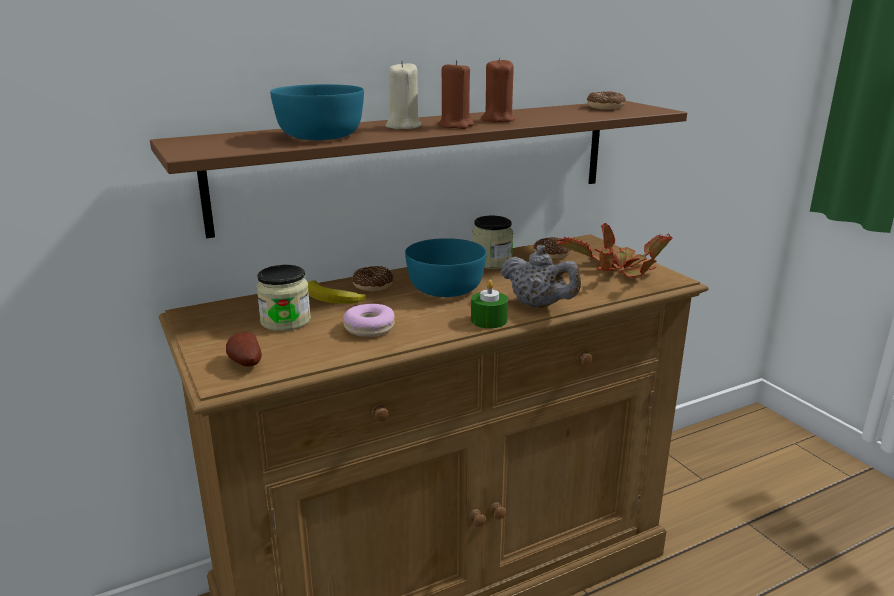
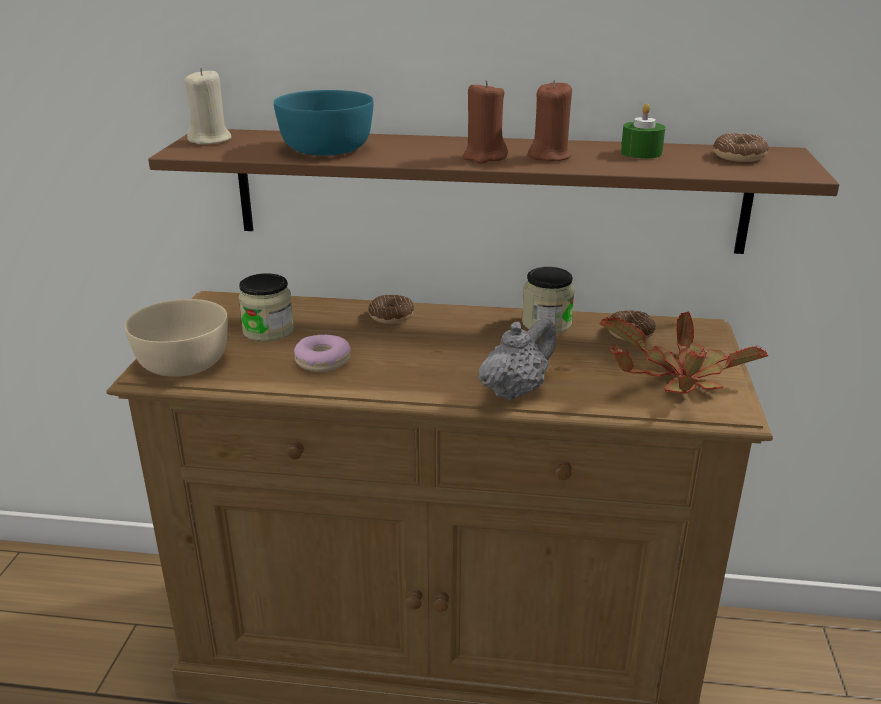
camera: 35 degrees right, 5 degrees up
(244, 363) = (184, 362): potato -> beige bowl
(332, 298) = (336, 320): banana -> none
(403, 126) = (430, 149): beige candle -> beige candle (210, 140)
(444, 288) = (451, 340): turquoise bowl -> none
(489, 320) = (439, 391): green candle -> green candle (641, 153)
(538, 305) = (515, 391): grey teapot -> grey teapot turned 120 degrees counterclockwise

